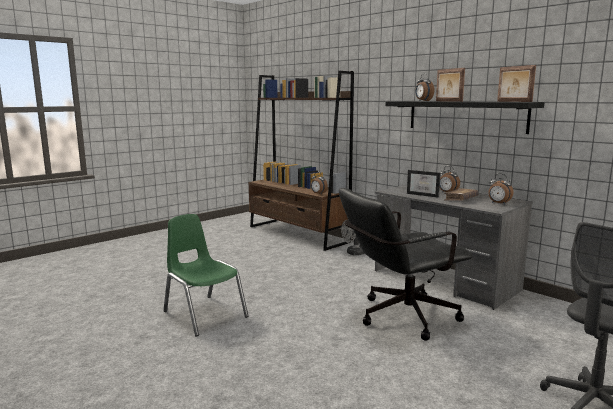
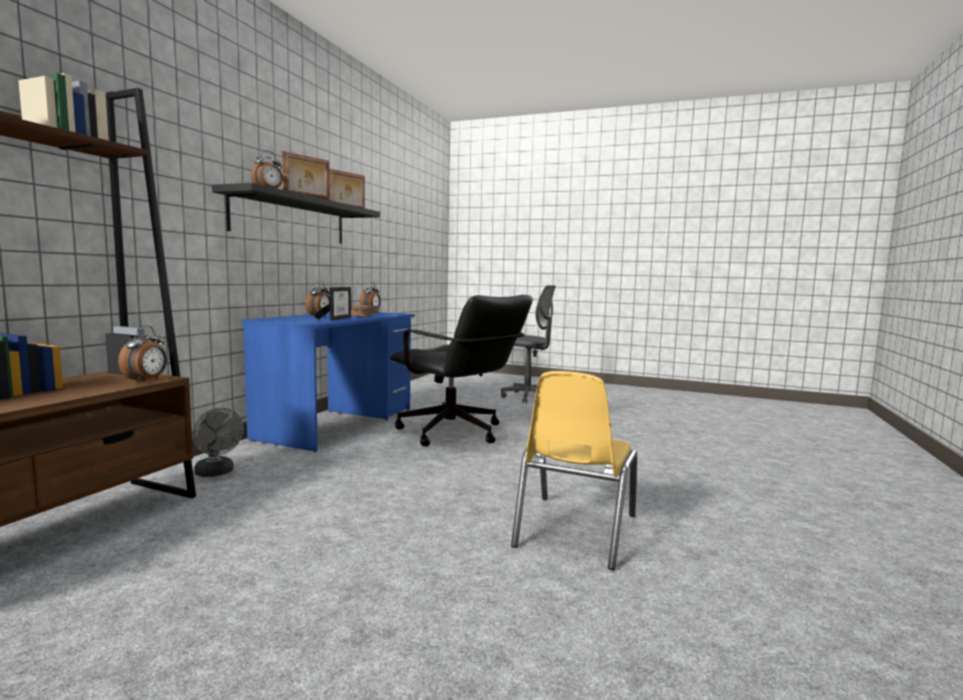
camera: 115 degrees left, 5 degrees down
(204, 314) = (574, 530): green chair -> yellow chair
(444, 280) = (338, 423): grey desk -> blue desk

